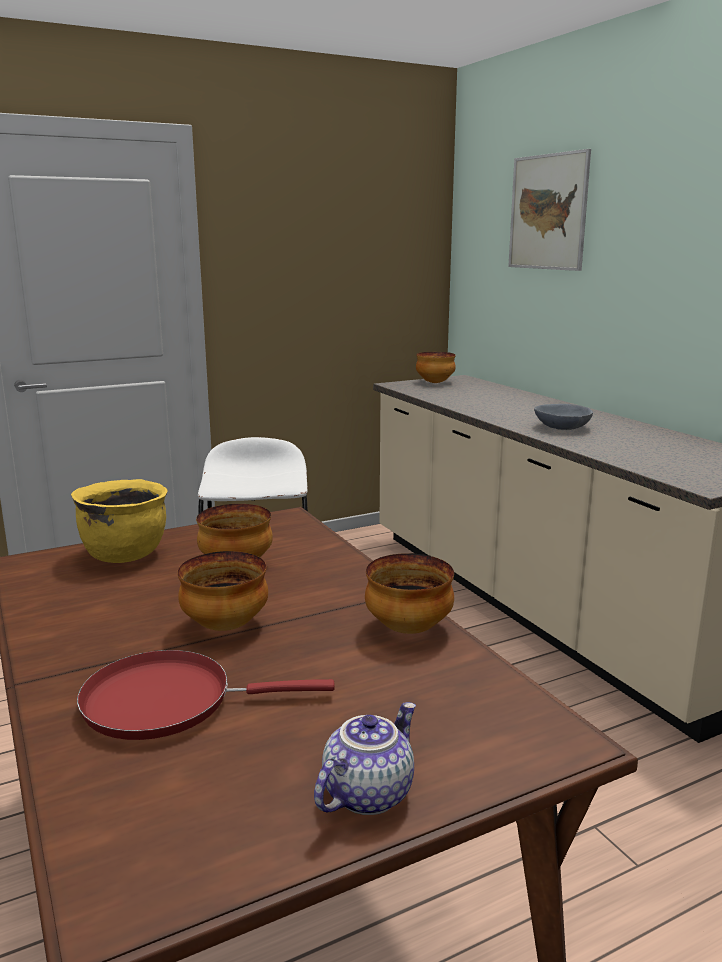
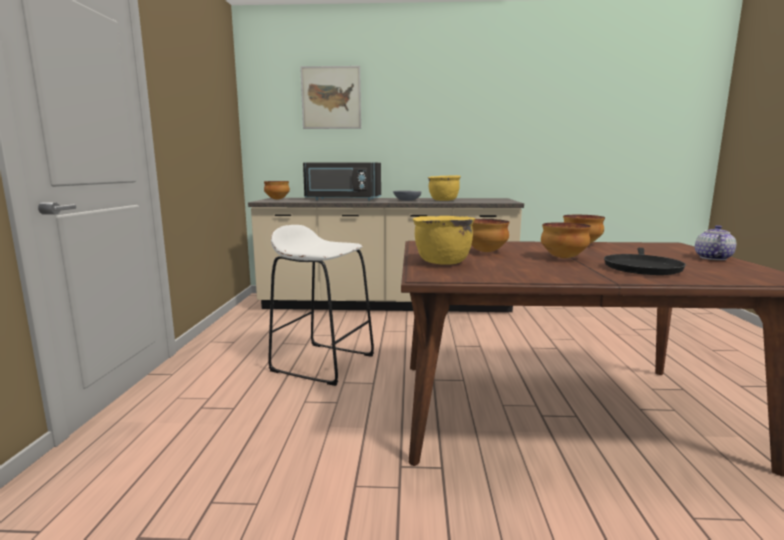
camera: 60 degrees left, 5 degrees down
(168, 701) = (641, 268): red frying pan -> black frying pan
(366, 793) = (711, 258): teapot -> teapot turned 45 degrees clockwise
(497, 402) = (342, 199): none -> black microwave
(616, 444) = (443, 200): none -> yellow cooking pot

